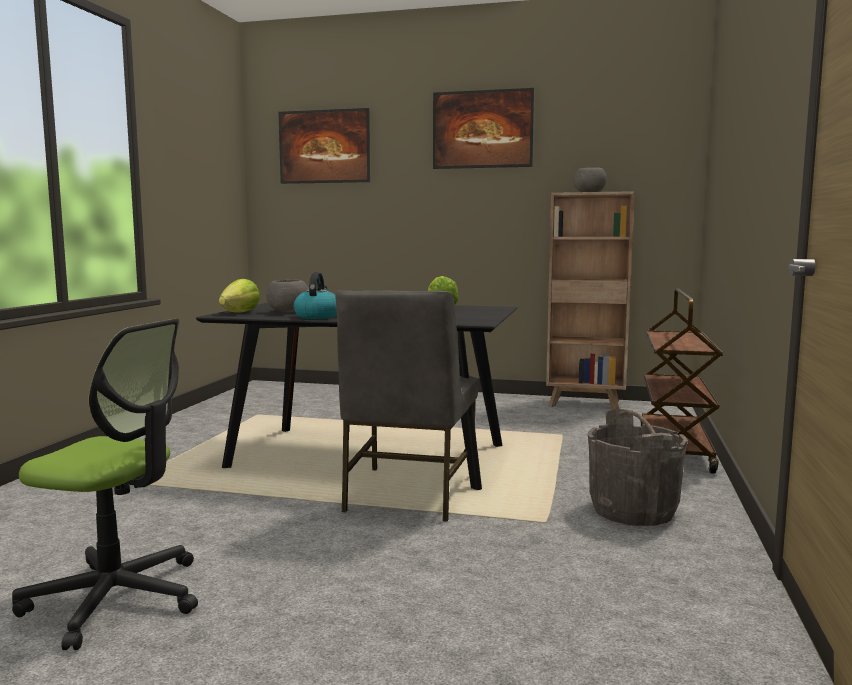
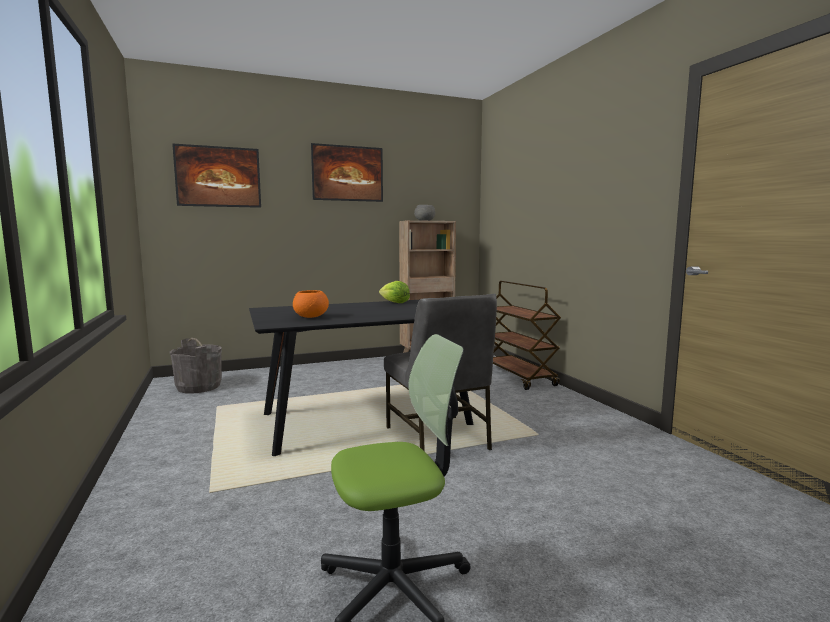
camera: 35 degrees left, 0 degrees up
(239, 312) = (275, 321): lettuce -> none
(288, 312) = (310, 316): grey bowl -> orange bowl
(317, 316) = (351, 318): kettle -> none
(633, 510) = (561, 415): grey bucket -> grey bucket (199, 387)

